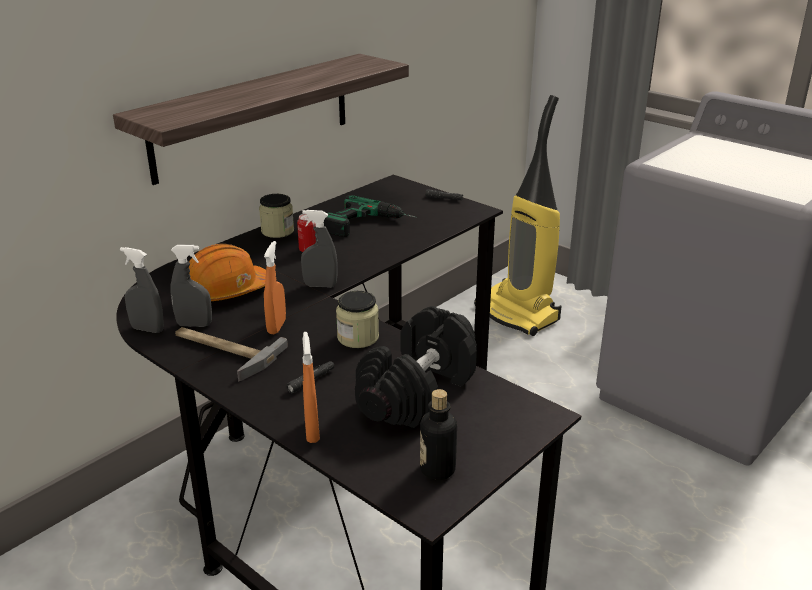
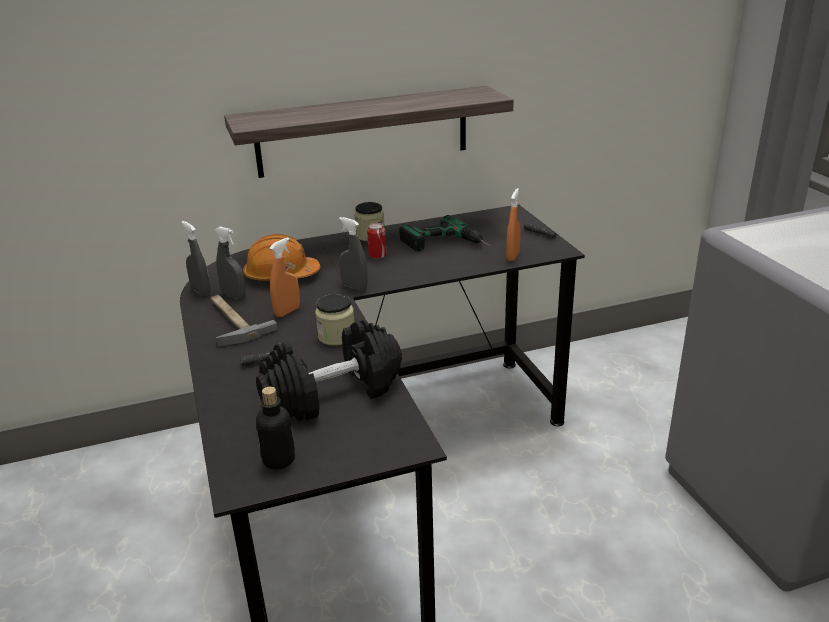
camera: 30 degrees right, 0 degrees up
(312, 431) = (224, 400): orange spray bottle -> orange spray bottle (512, 256)
(518, 314) = (648, 367): vacuum cleaner -> none

